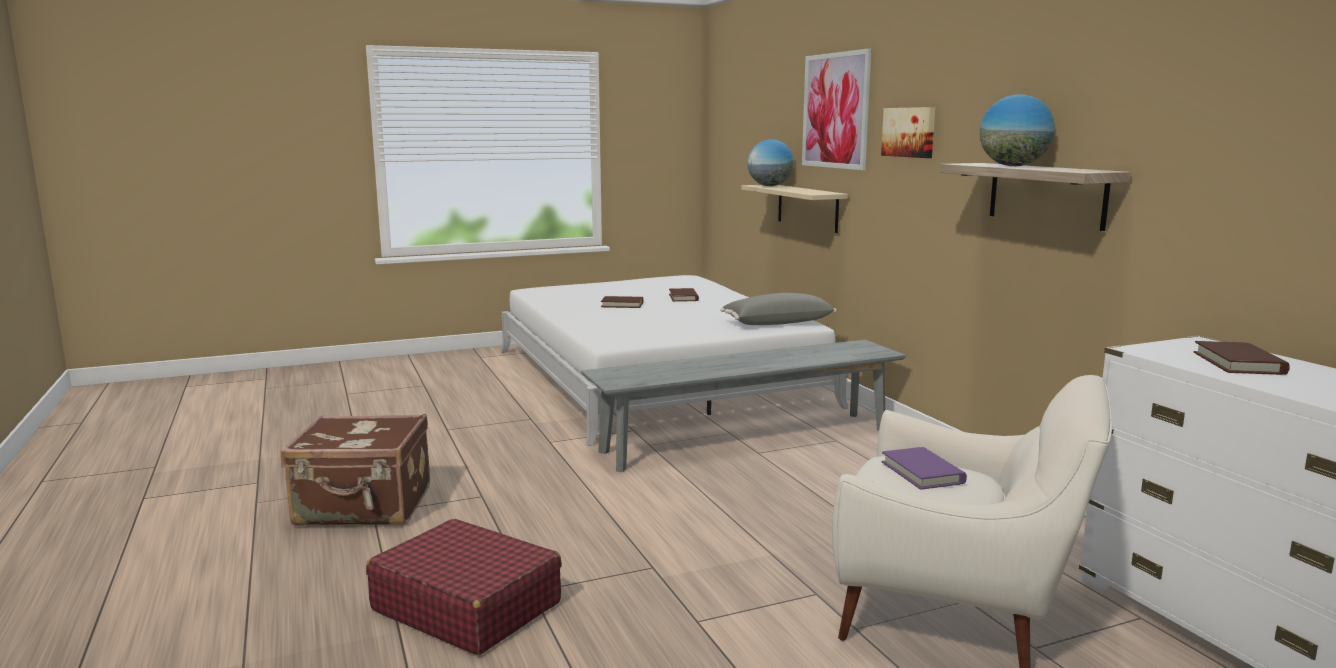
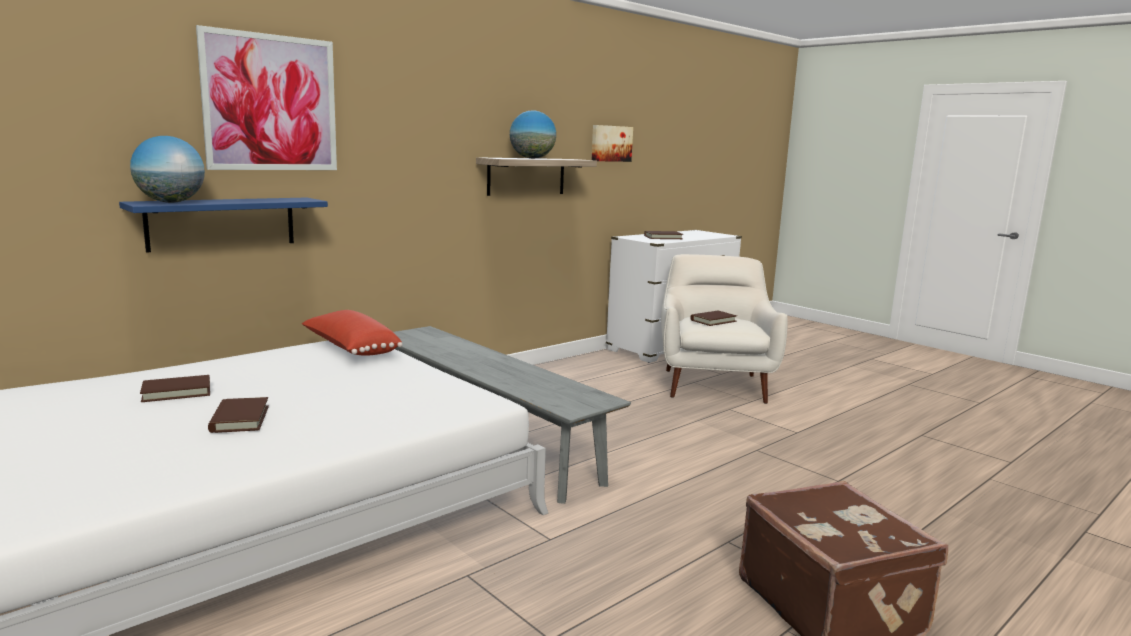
camera: 110 degrees left, 0 degrees up
(466, 606) = (886, 498): red suitcase -> none
(777, 323) = (350, 349): grey pillow -> red pillow
(807, 207) = (222, 223): beige shelf -> blue shelf
(909, 132) = (396, 132): picture -> picture (610, 143)
(922, 472) = (713, 320): purple book -> brown book

